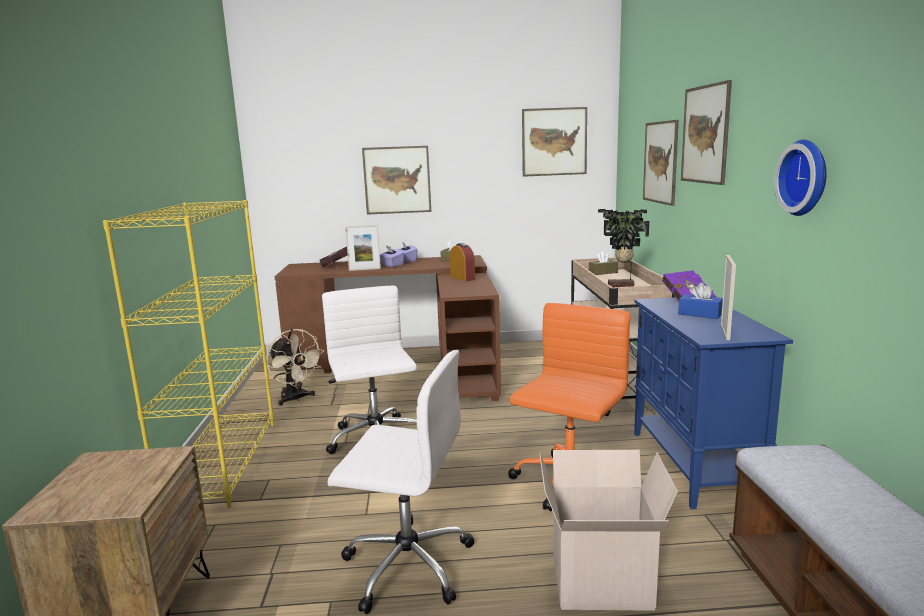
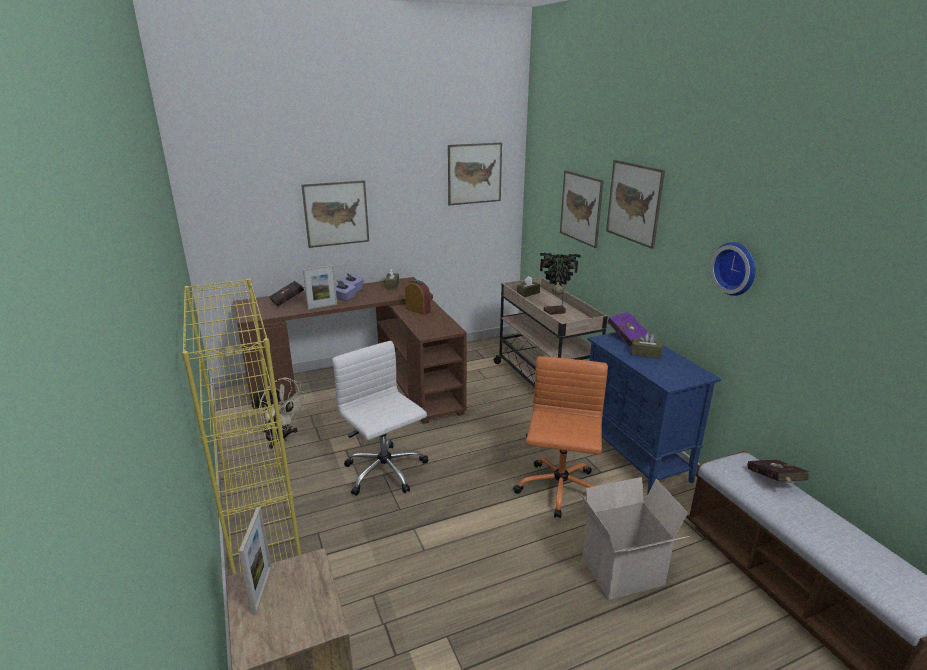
camera: 20 degrees left, 10 degrees up
(406, 564) = (483, 589): white office chair -> none
(700, 314) = (645, 353): blue tissue box -> brown tissue box
(725, 332) = (675, 374): picture frame -> picture frame (262, 589)
(847, 479) = (775, 482): none -> red book

